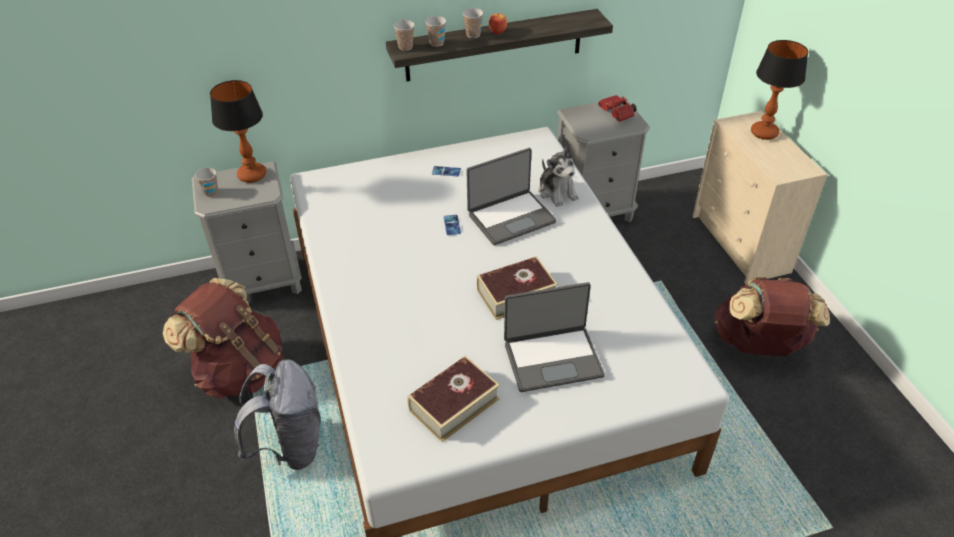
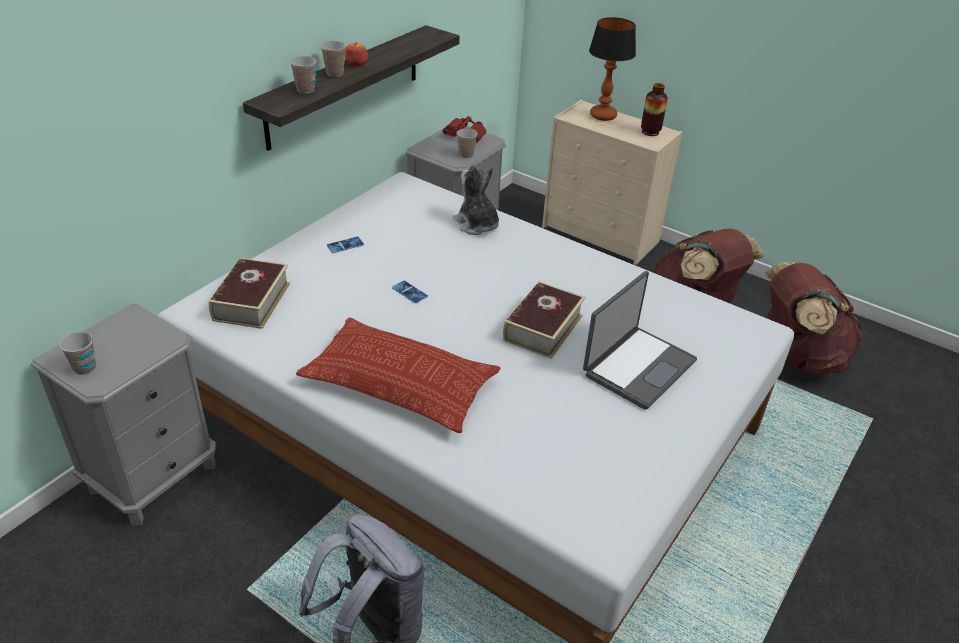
camera: 40 degrees left, 5 degrees down
(239, 371) = (223, 589): brown backpack -> brown backpack (797, 356)
(251, 175) = (121, 328): table lamp -> none
(378, 287) = (400, 383): none -> pillow
(405, 47) = (275, 101): cup -> cup (466, 155)
(454, 404) = (602, 453): book -> book (252, 301)
(510, 217) = (459, 263): laptop -> none
(557, 192) = (477, 225): plush toy -> plush toy turned 150 degrees counterclockwise
(792, 164) = (650, 132): none -> vase

